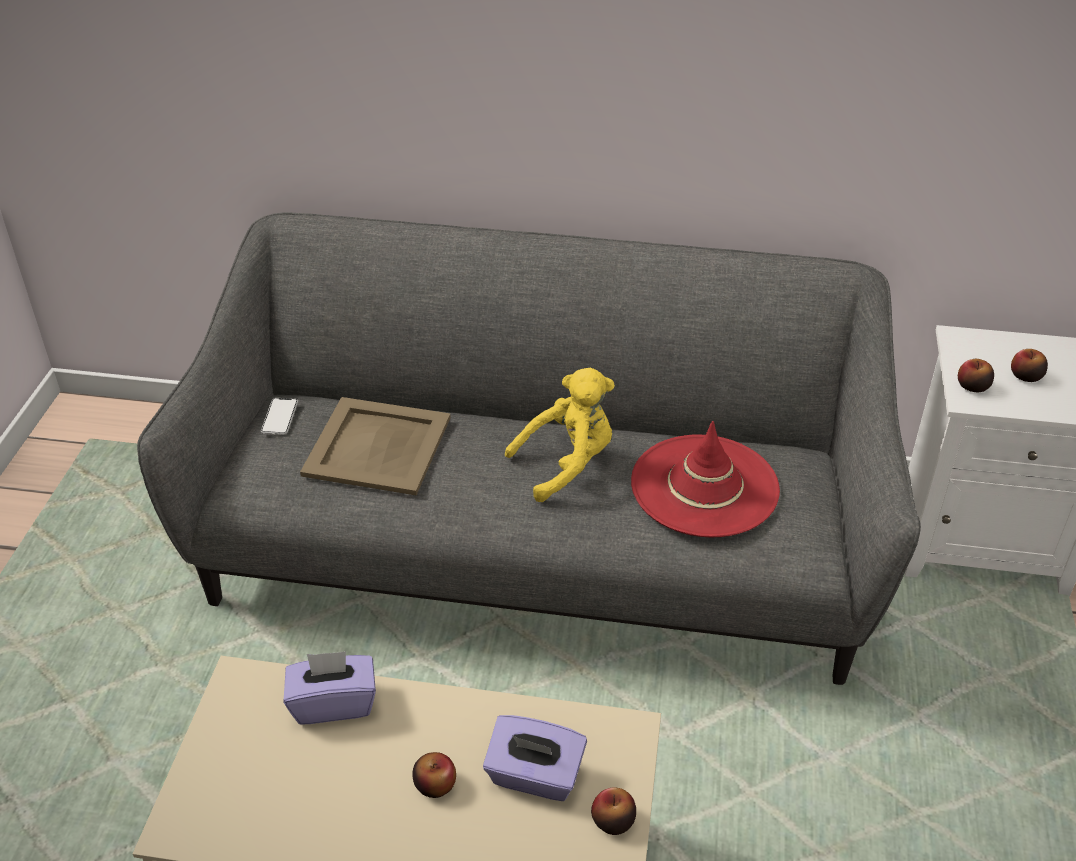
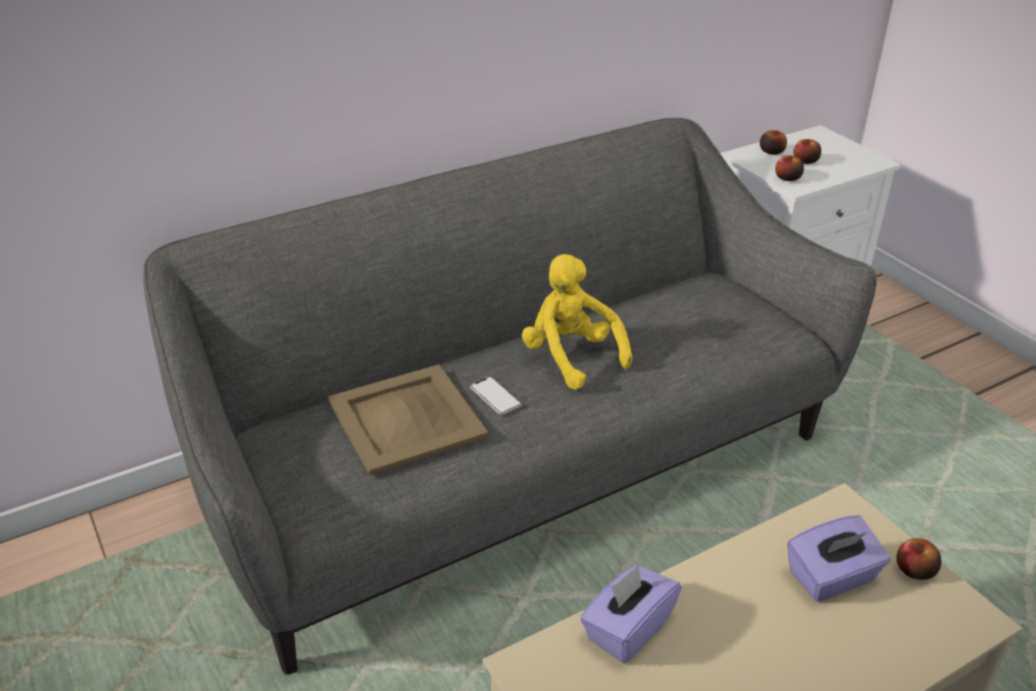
camera: 40 degrees left, 5 degrees down
(280, 417) = (286, 440): phone -> phone (495, 396)
(435, 784) = (779, 632): apple -> apple (771, 151)
(567, 464) = (570, 357): yellow plush toy -> yellow plush toy turned 60 degrees counterclockwise
(704, 486) = (680, 324): red hat -> none

